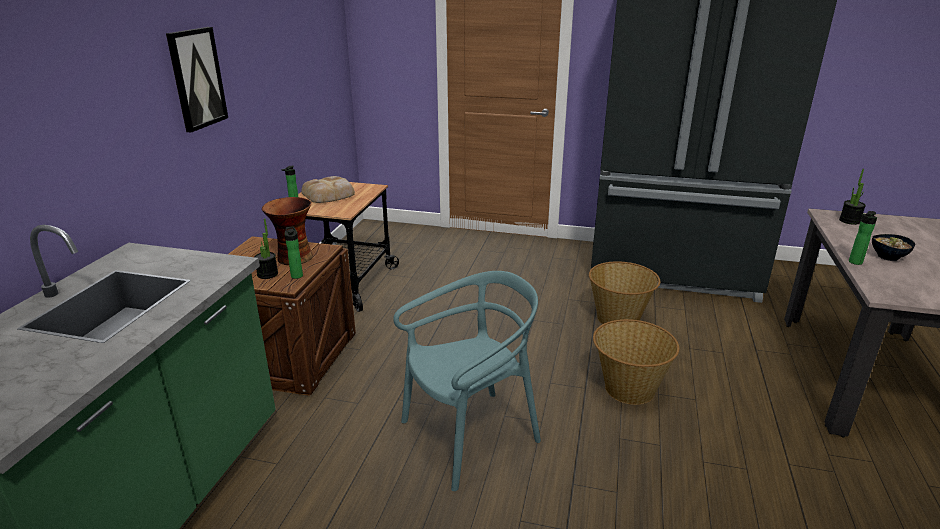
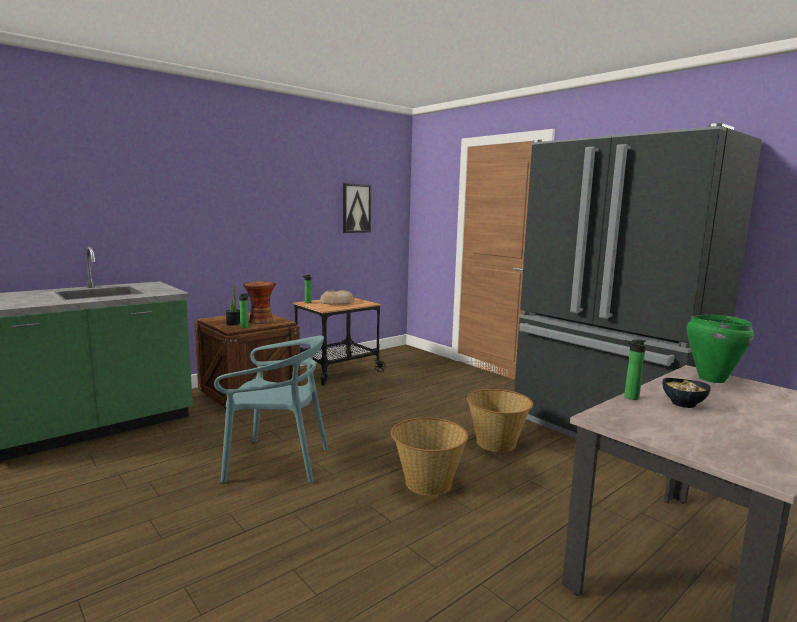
camera: 35 degrees right, 15 degrees down
(197, 78) = (245, 205): picture -> picture (356, 208)
(849, 221) = (711, 379): potted plant -> green cooking pot

